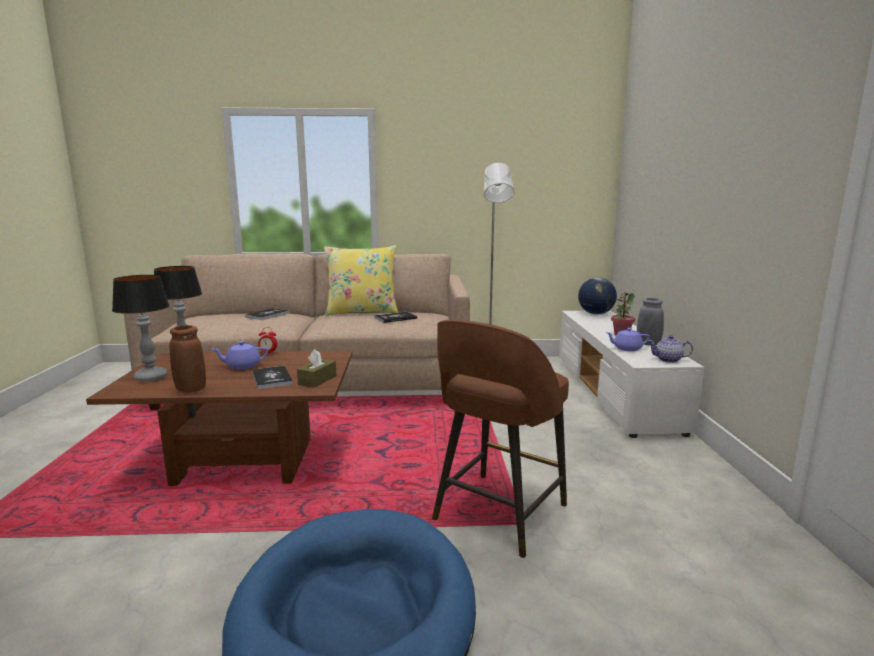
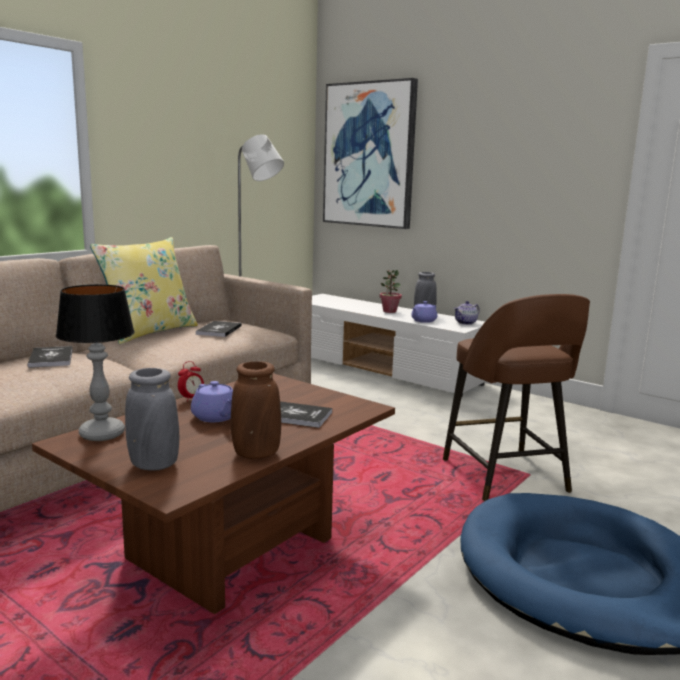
camera: 50 degrees left, 0 degrees up
(150, 378) = (153, 465): table lamp -> grey vase
(242, 366) = (215, 417): purple teapot -> purple teapot turned 60 degrees counterclockwise
(317, 380) = (339, 402): brown tissue box -> none
(595, 314) = (322, 298): globe -> none
(645, 174) = (369, 155): none -> picture

